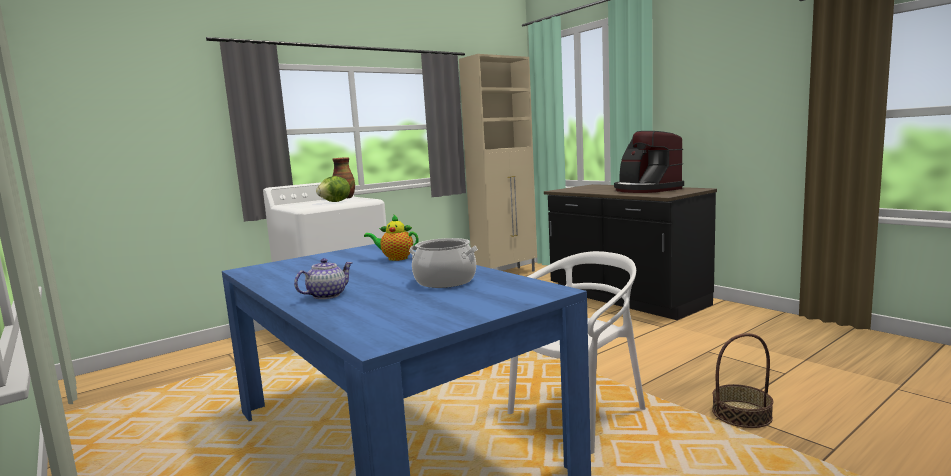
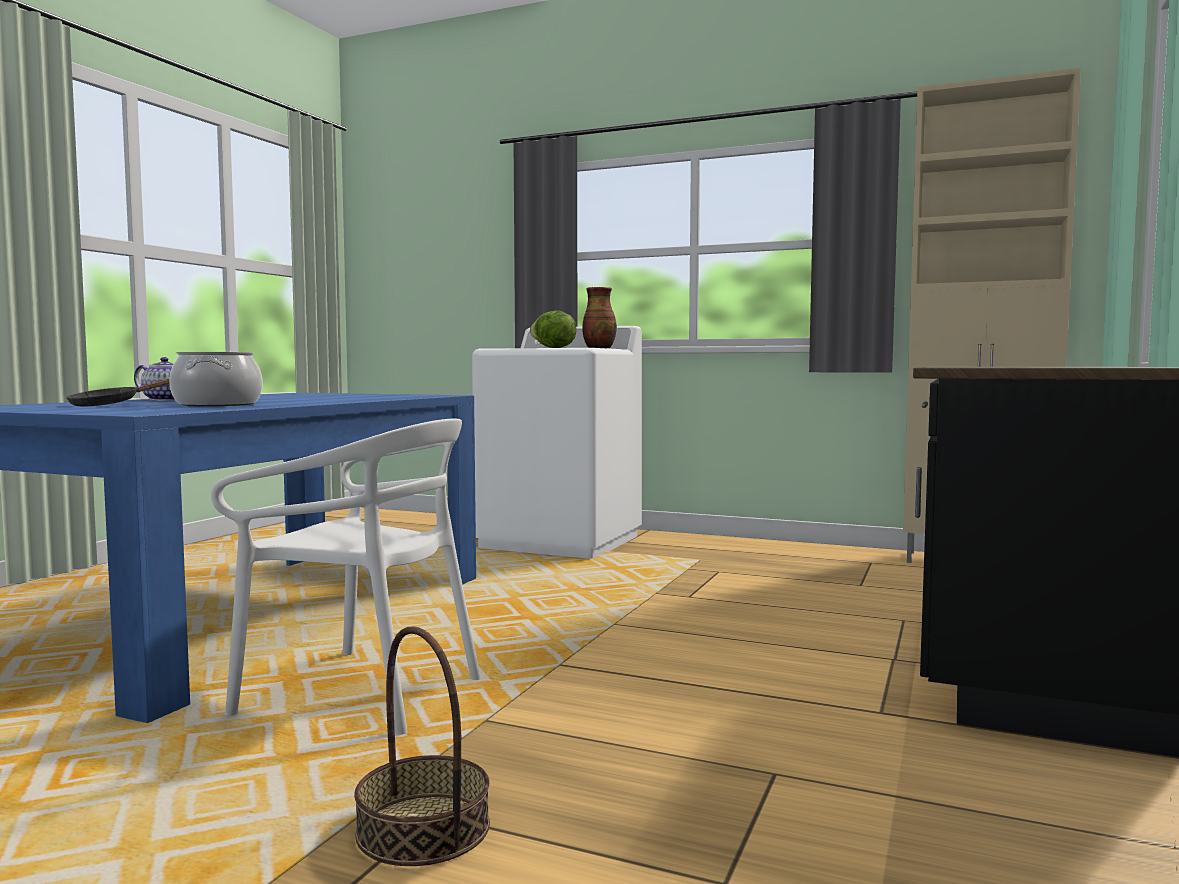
camera: 60 degrees right, 5 degrees down
(395, 258) = (360, 398): teapot -> none
(407, 303) = (110, 405): none -> black frying pan
(646, 190) = (1053, 366): coffee machine -> none

